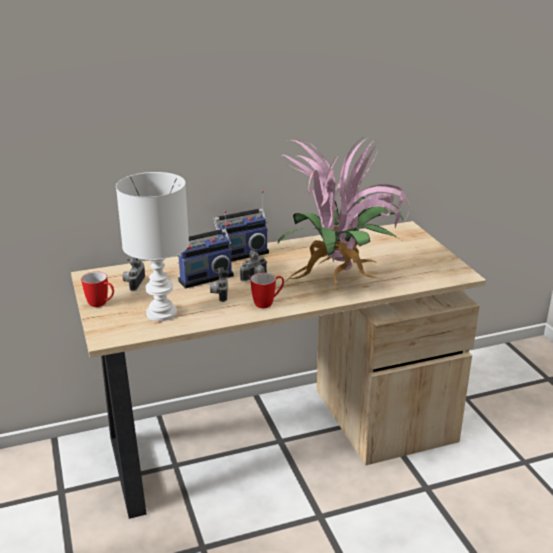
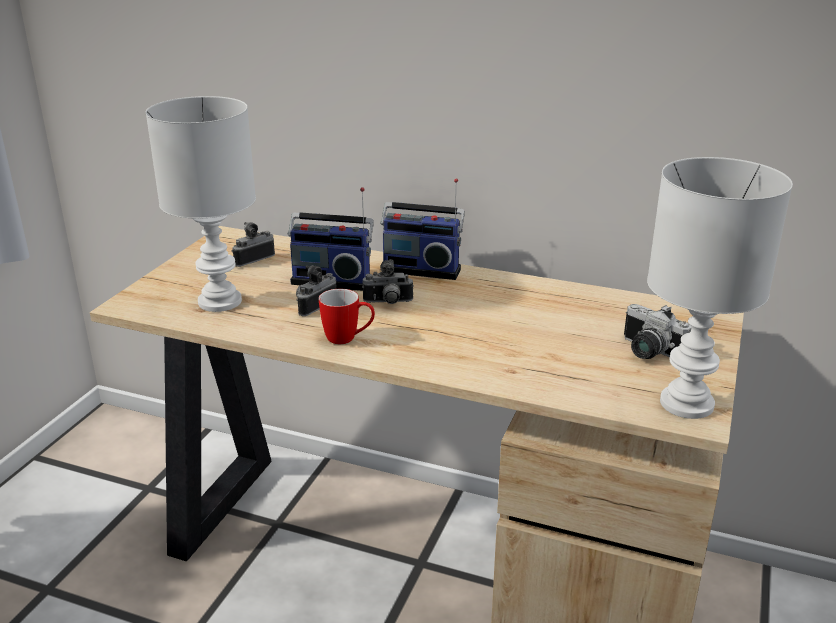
camera: 40 degrees right, 0 degrees up
(101, 304) = (185, 269): mug -> none
(340, 278) = (493, 346): potted plant -> none
(405, 255) = (647, 352): none -> camera
(450, 270) = (685, 402): none -> white table lamp

